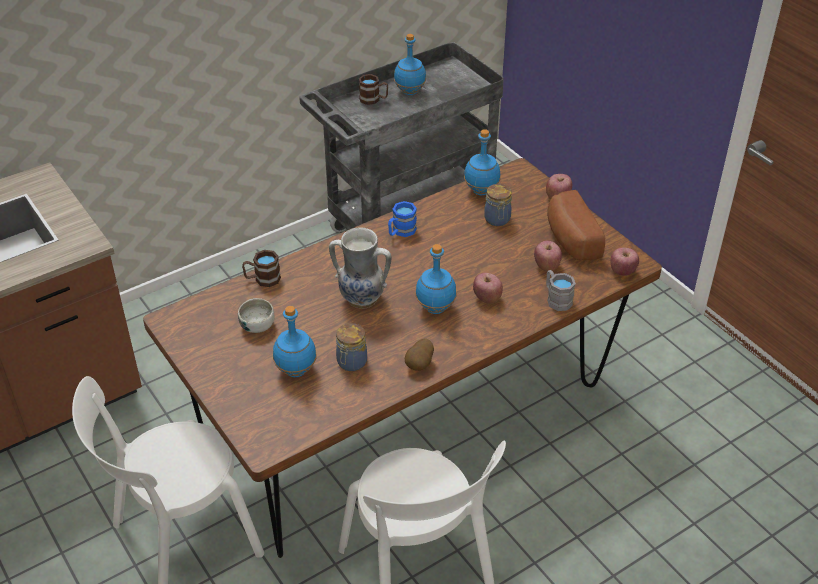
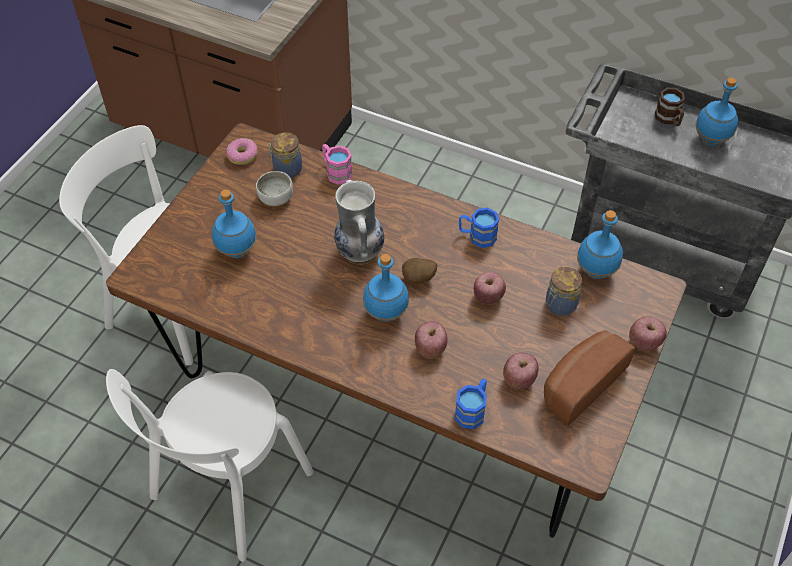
camera: 60 degrees right, 10 degrees up
(186, 328) = (242, 155): none -> donut
(262, 279) = (336, 171): brown mug -> pink mug
(351, 363) = (270, 284): jar -> jar (286, 169)
(420, 365) = (300, 337): potato -> potato (419, 279)
(556, 299) = (472, 410): grey mug -> blue mug
(622, 271) = (564, 455): apple -> apple (488, 297)

